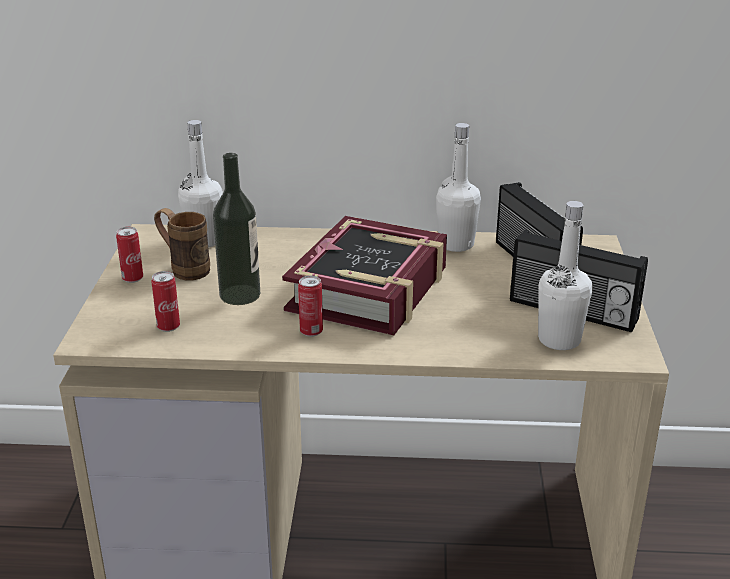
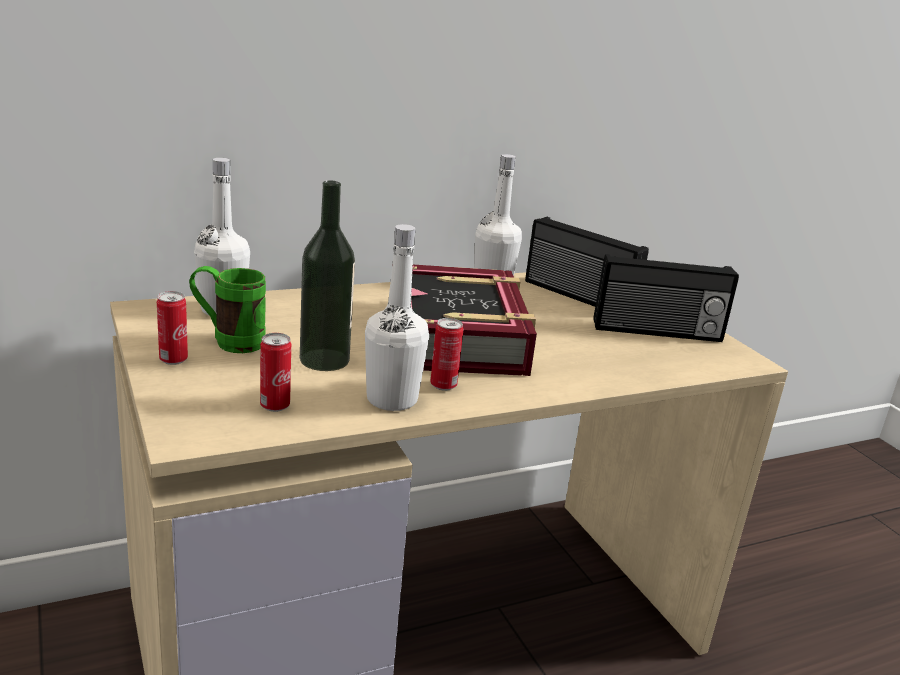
camera: 30 degrees left, 5 degrees down
(184, 269) = (228, 341): brown mug -> green mug
(559, 340) = (675, 357): white bottle -> white bottle (392, 399)

